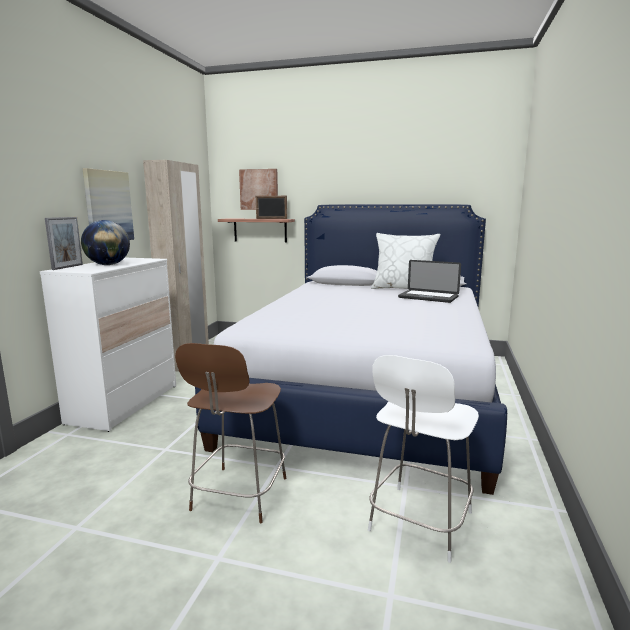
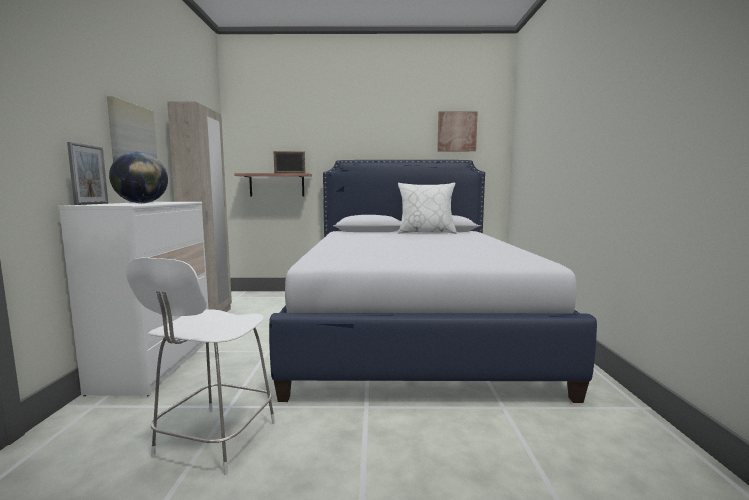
camera: 15 degrees left, 5 degrees down
(238, 496) = (343, 444): brown chair -> none
(259, 189) = (275, 146): picture -> picture (456, 131)
(419, 524) = (542, 441): white chair -> white chair (214, 441)
(428, 297) = (456, 236): laptop -> none

